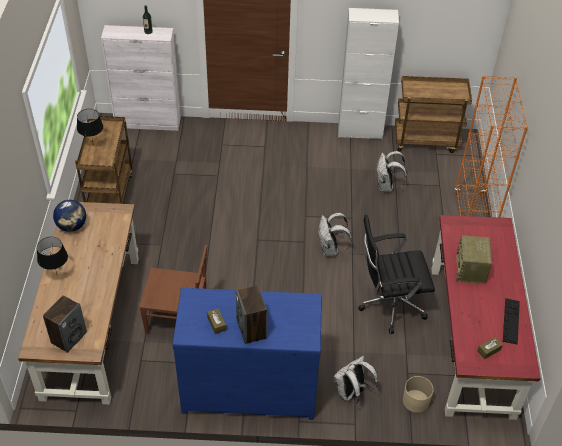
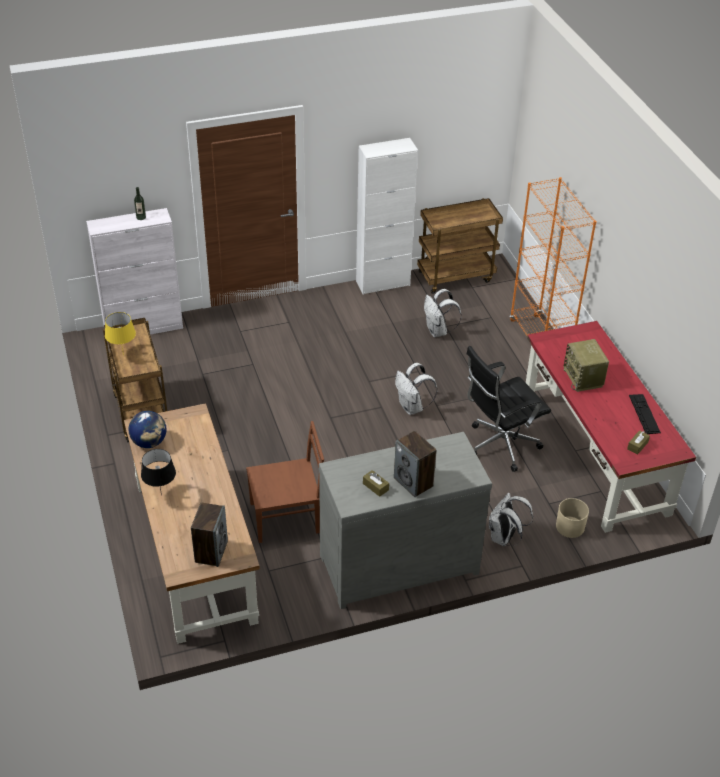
camera: 20 degrees left, 5 degrees down
(93, 145) = (123, 355): black table lamp -> yellow table lamp
(249, 386) = (397, 562): blue dresser -> grey dresser

